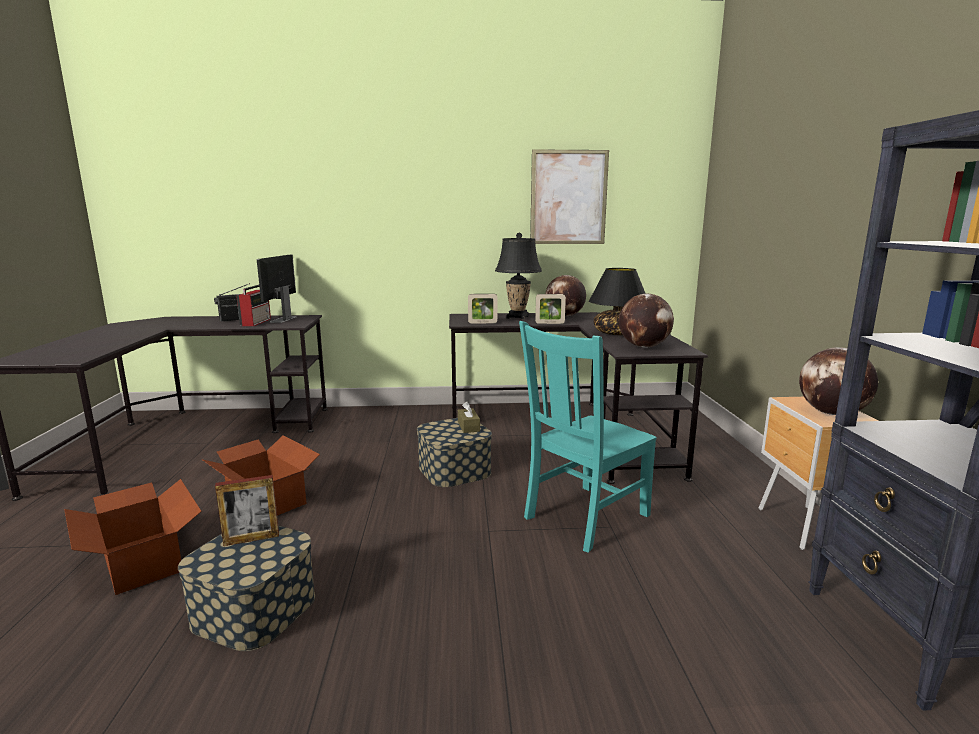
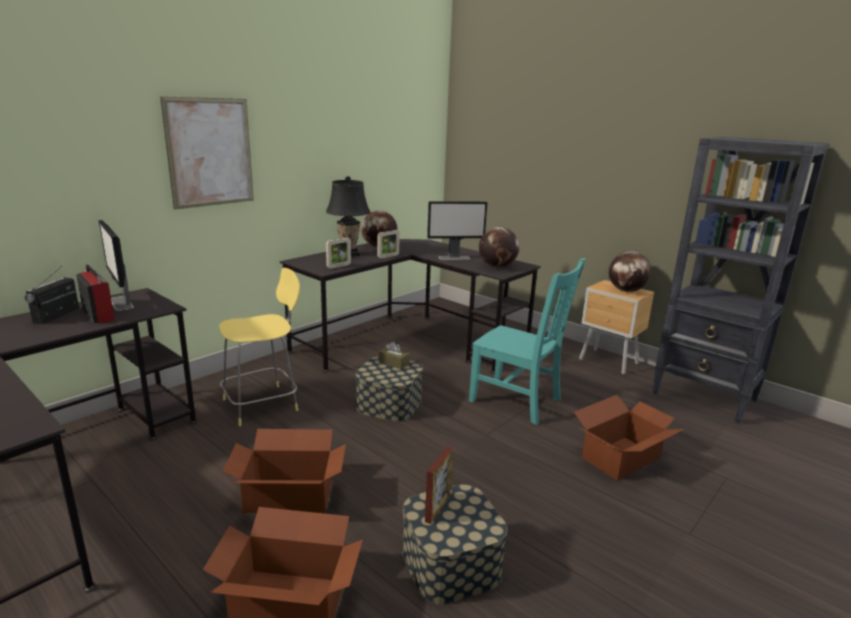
camera: 45 degrees left, 5 degrees up
(368, 435) = (263, 404): none -> yellow stool
(568, 197) = (364, 139): picture -> picture (210, 152)
(583, 517) = (518, 401): turquoise chair -> turquoise chair turned 60 degrees counterclockwise
(599, 632) = (622, 458): none -> cardboard box
(617, 333) = (454, 258): black table lamp -> monitor

